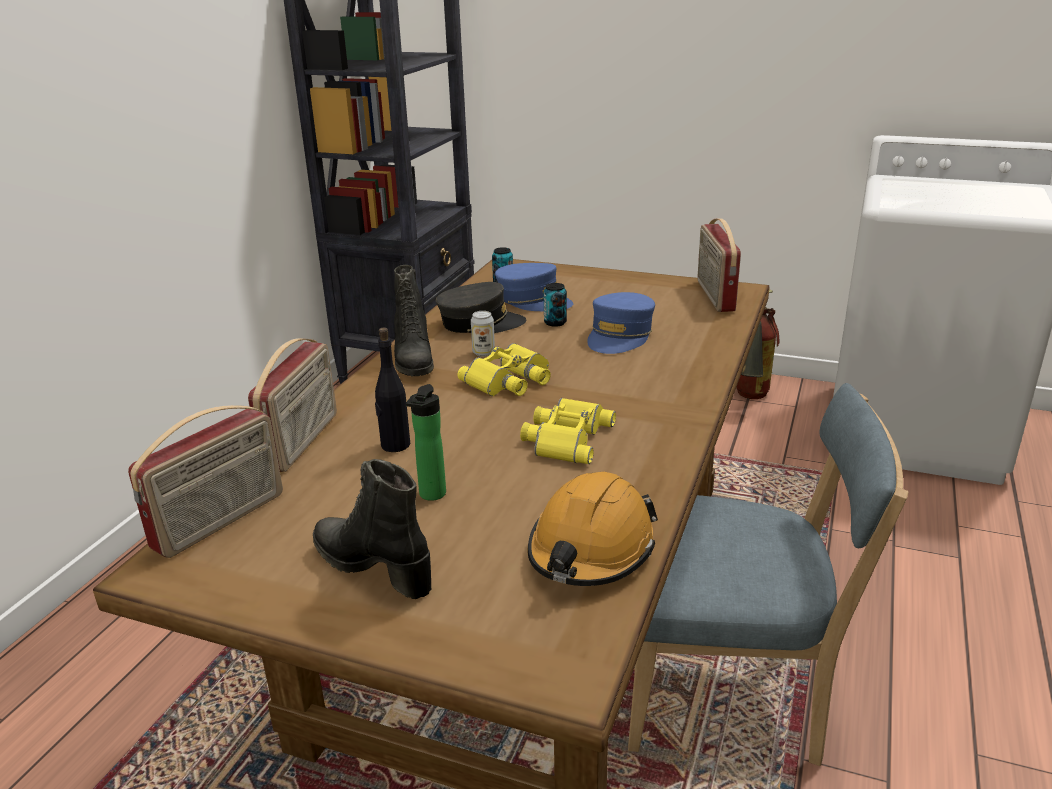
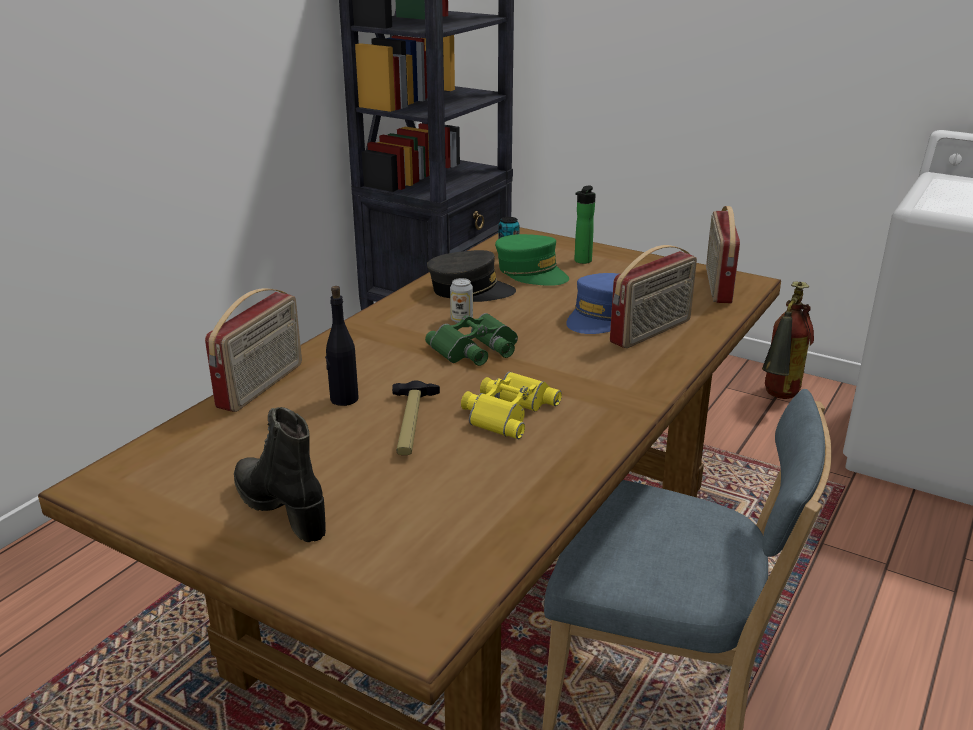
camera: 10 degrees right, 0 degrees up
(221, 521) = (164, 450): radio -> radio (652, 332)
(412, 360) = (391, 320): black boot -> none
(431, 496) = (358, 450): bottle -> bottle (581, 261)
(475, 462) = (411, 424): none -> hammer
(510, 380) = (476, 349): yellow binoculars -> green binoculars
(533, 300) = (531, 272): blue cap -> green cap
(555, 322) = (543, 297): can -> none
(591, 550) = (486, 520): orange hard hat -> none

